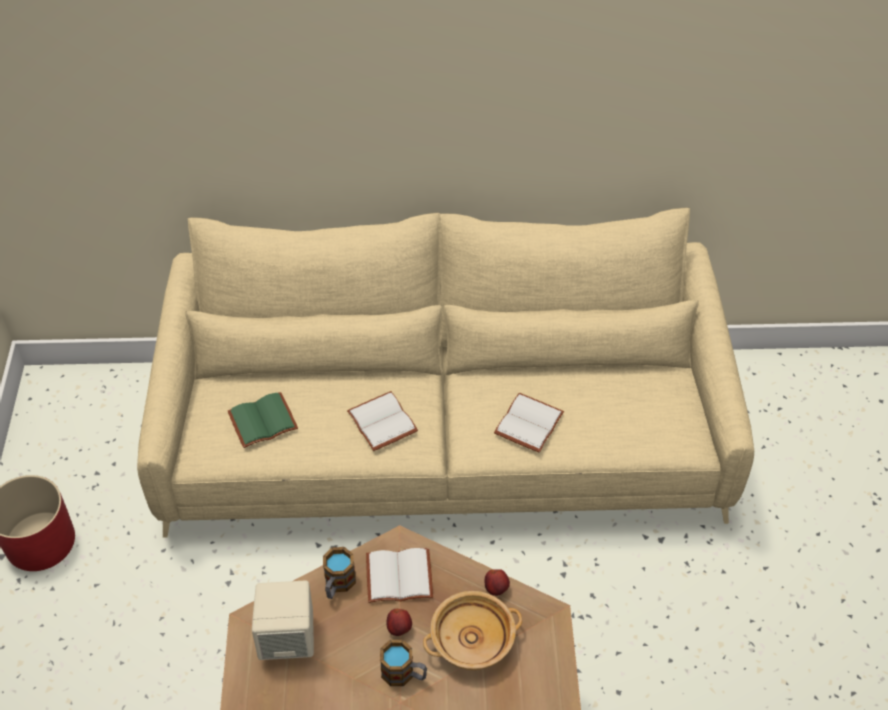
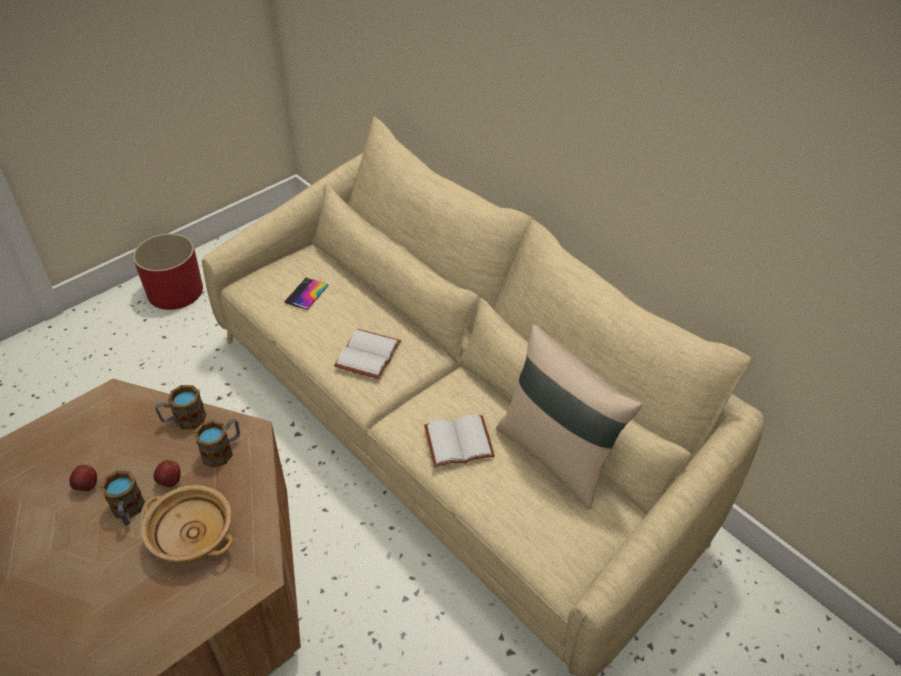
camera: 50 degrees right, 5 degrees down
(263, 419) = (306, 294): green book -> phone
(288, 638) = (113, 422): beige speaker -> none
(400, 574) = (223, 450): white book -> mug
(496, 588) = (258, 521): apple -> apple (87, 486)
(595, 376) = (558, 455): none -> beige pillow

